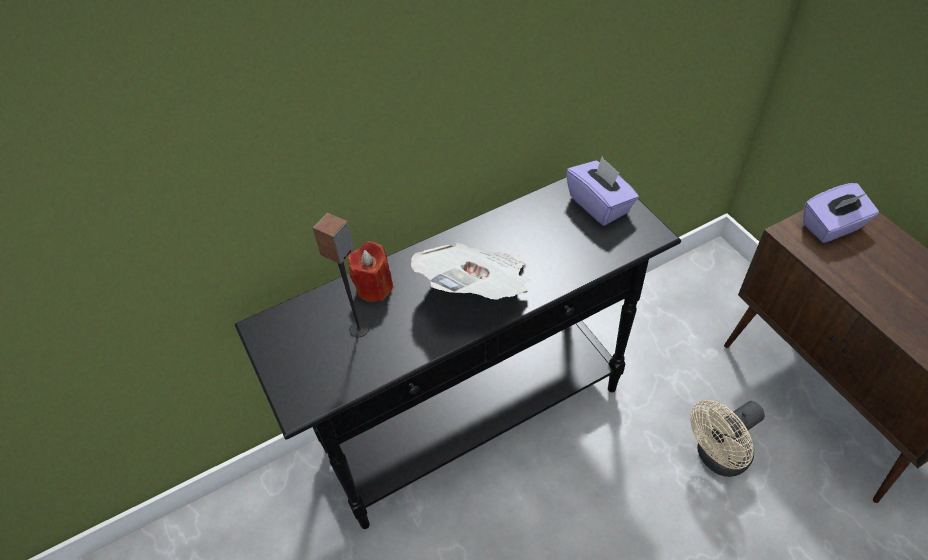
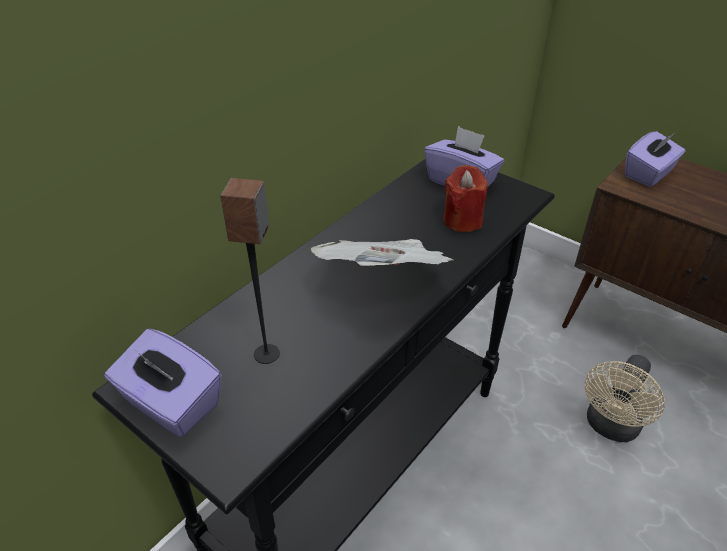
camera: 25 degrees left, 10 degrees down
(279, 349) = (171, 404): none -> purple tissue box
(374, 287) = (263, 306): red candle -> red candle (462, 220)

